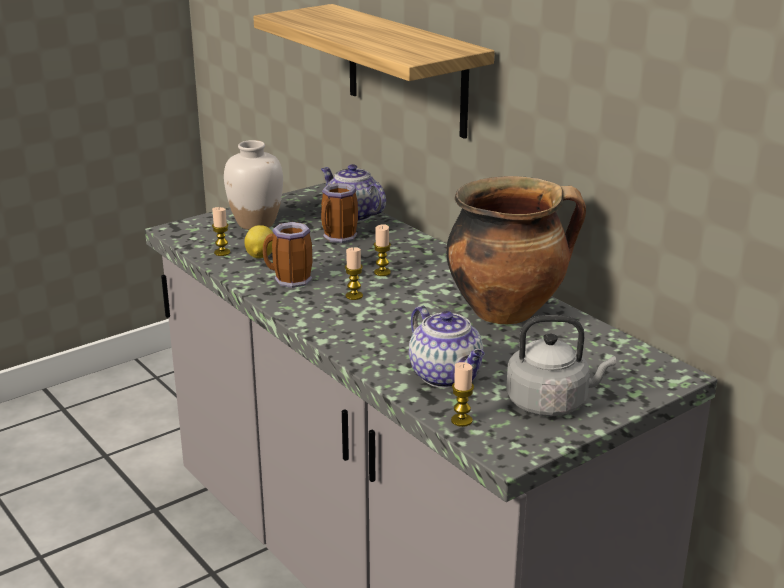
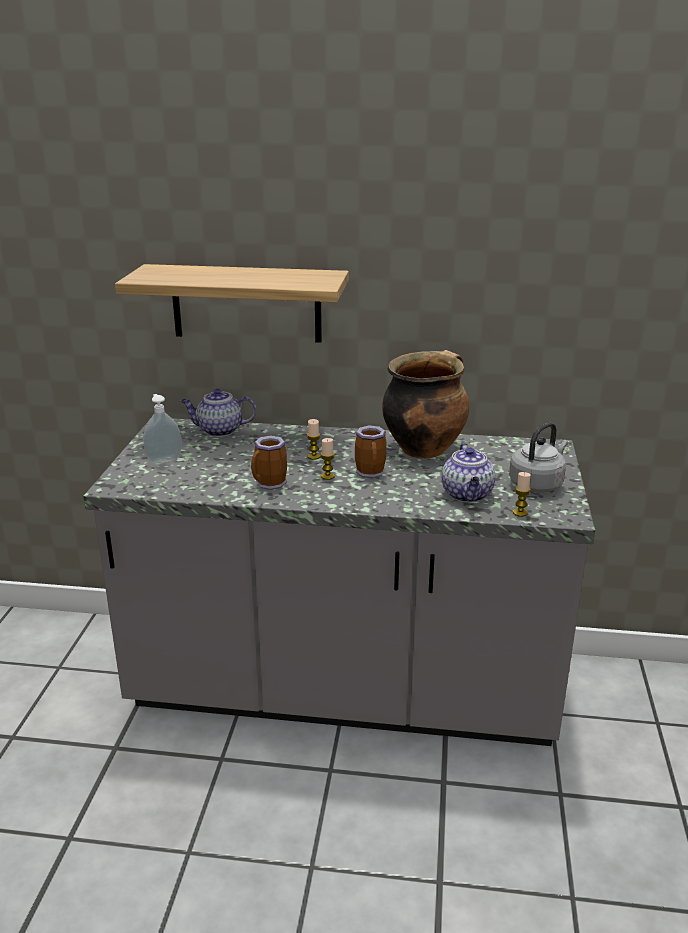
camera: 45 degrees left, 0 degrees up
(222, 252) = (183, 487): candle -> none
(255, 223) = (164, 460): white vase -> soap dispenser
(260, 256) = (215, 478): lemon -> none
(339, 238) = (243, 447): mug -> mug (372, 473)
(447, 376) = (468, 495): teapot -> teapot turned 75 degrees clockwise

